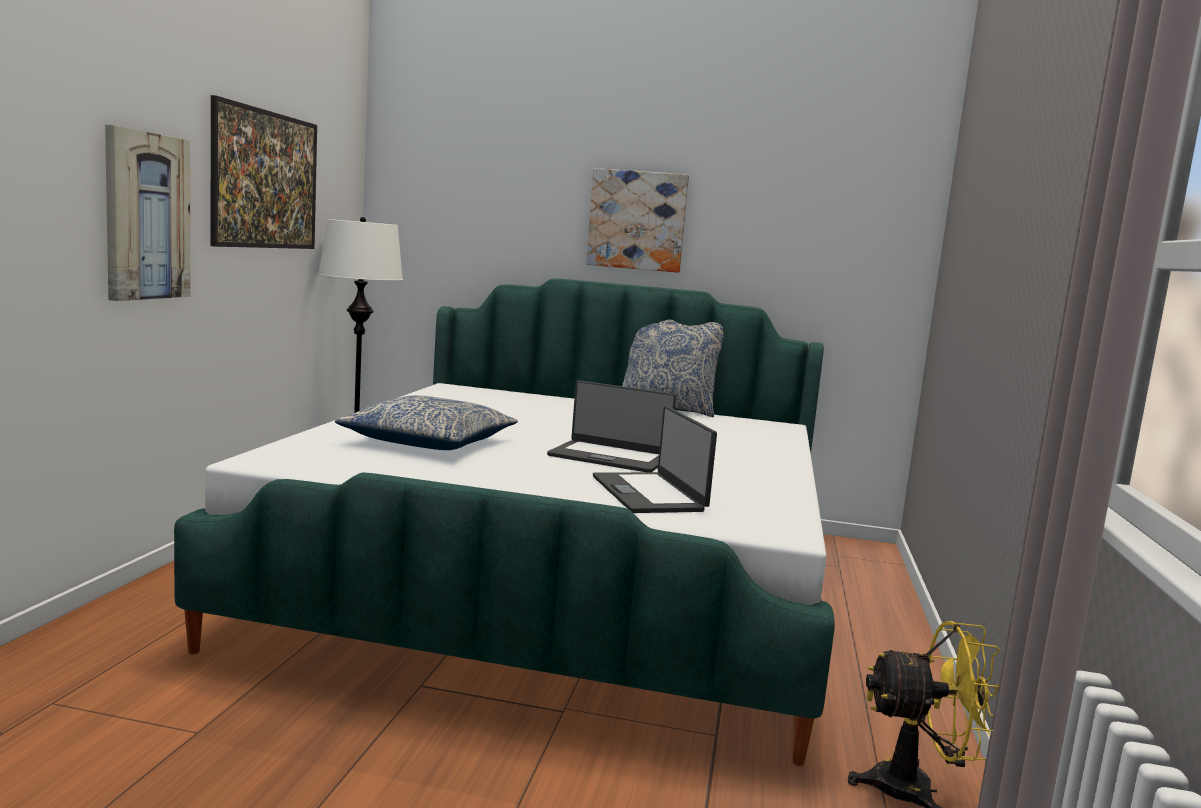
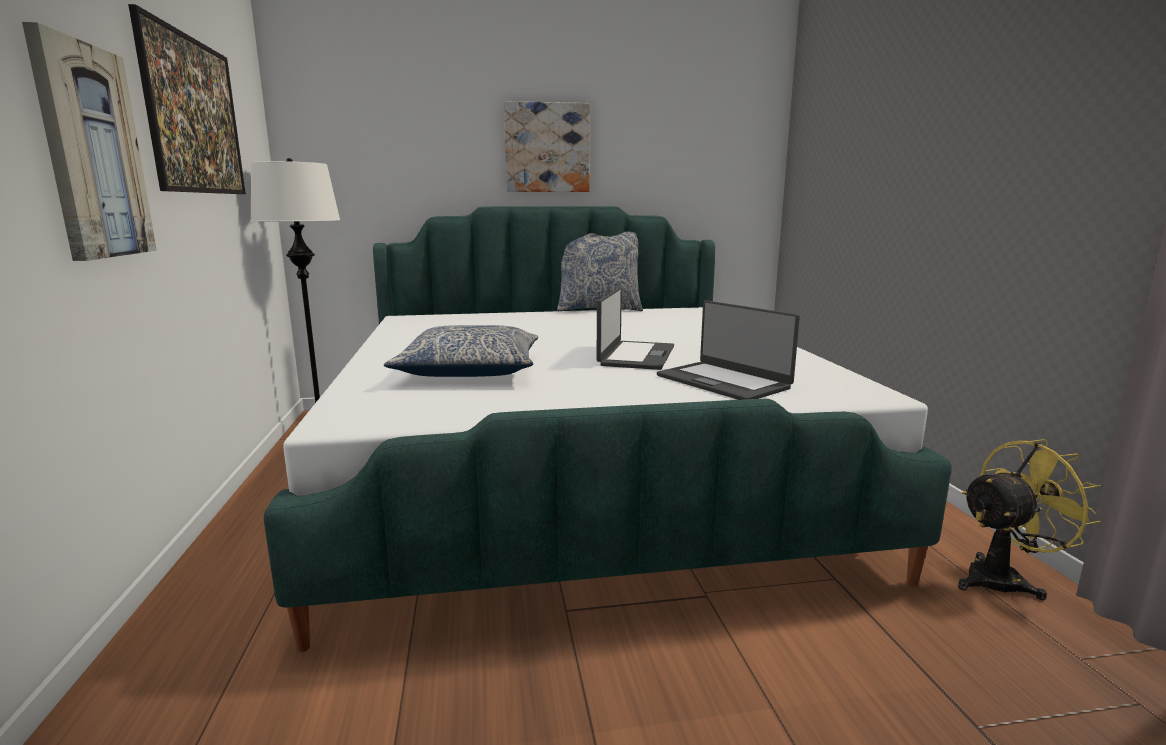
camera: 20 degrees left, 5 degrees up
(610, 457) = (635, 356): laptop -> laptop turned 75 degrees counterclockwise

